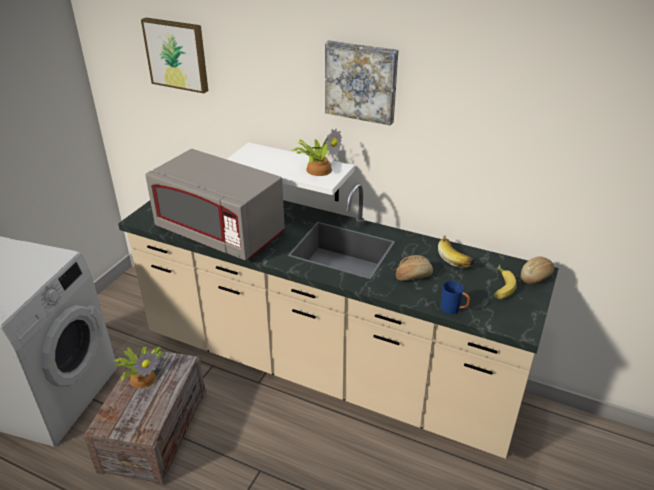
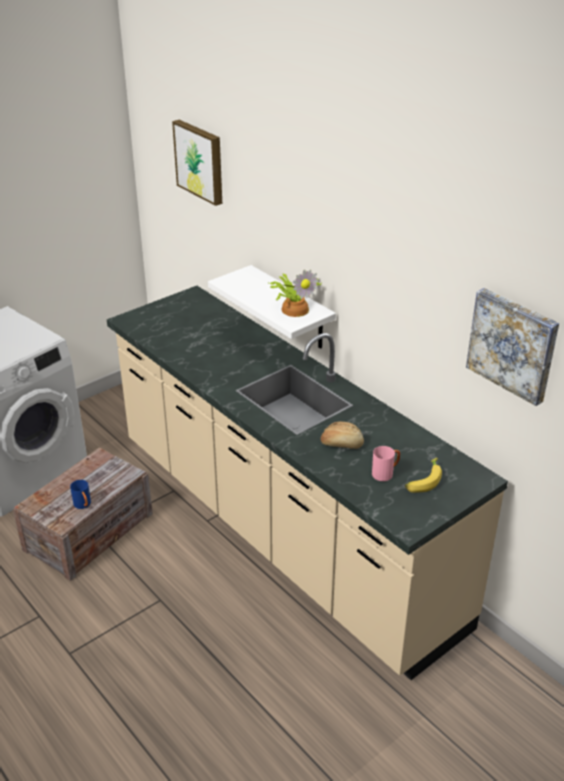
camera: 25 degrees right, 0 degrees up
(143, 377) = (87, 475): potted plant -> none
(220, 233) = (190, 352): grey microwave -> none
(361, 81) = (343, 226): picture -> picture (513, 344)
(454, 309) = (354, 487): blue mug -> blue mug (83, 505)
(456, 257) = (402, 438): banana -> none
(467, 290) = (385, 473): none -> pink mug
(536, 277) = (473, 482): bread -> none

